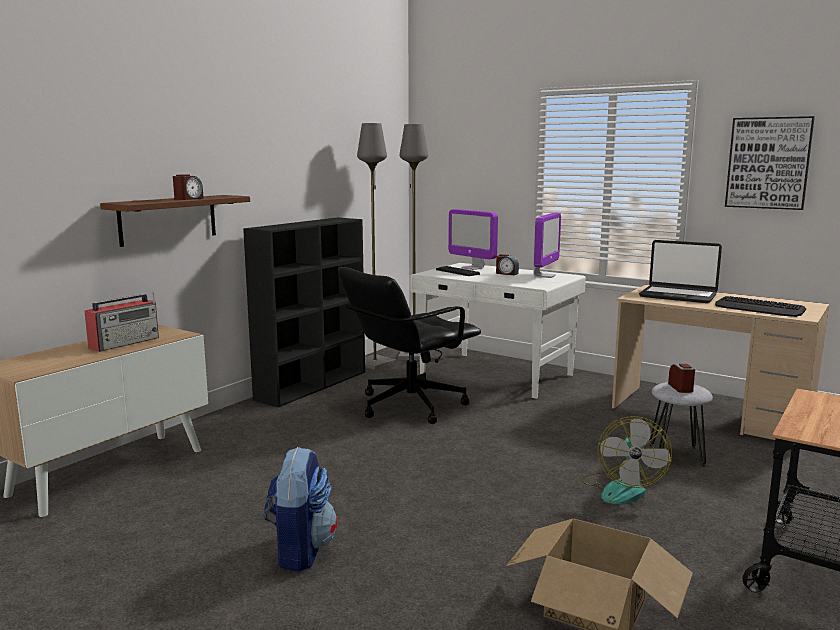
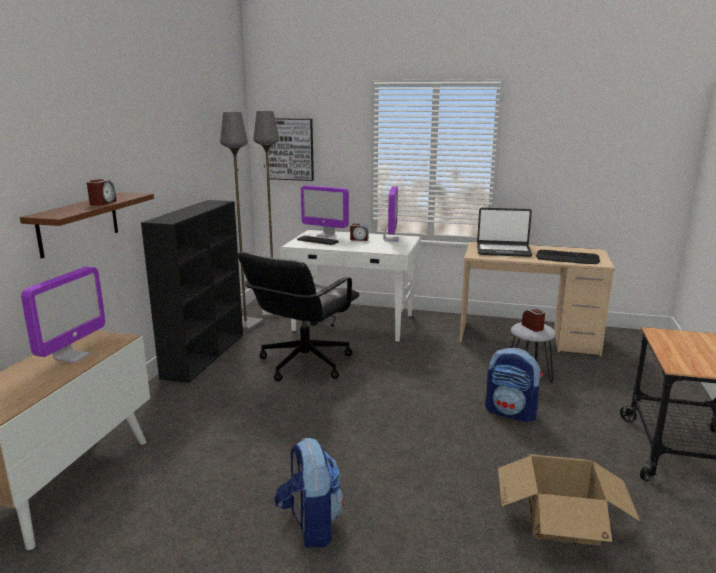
camera: 20 degrees left, 5 degrees up
(126, 343) = (72, 357): radio -> monitor
(621, 488) = (511, 413): fan -> backpack
(768, 163) = (557, 145): picture -> picture (290, 149)

